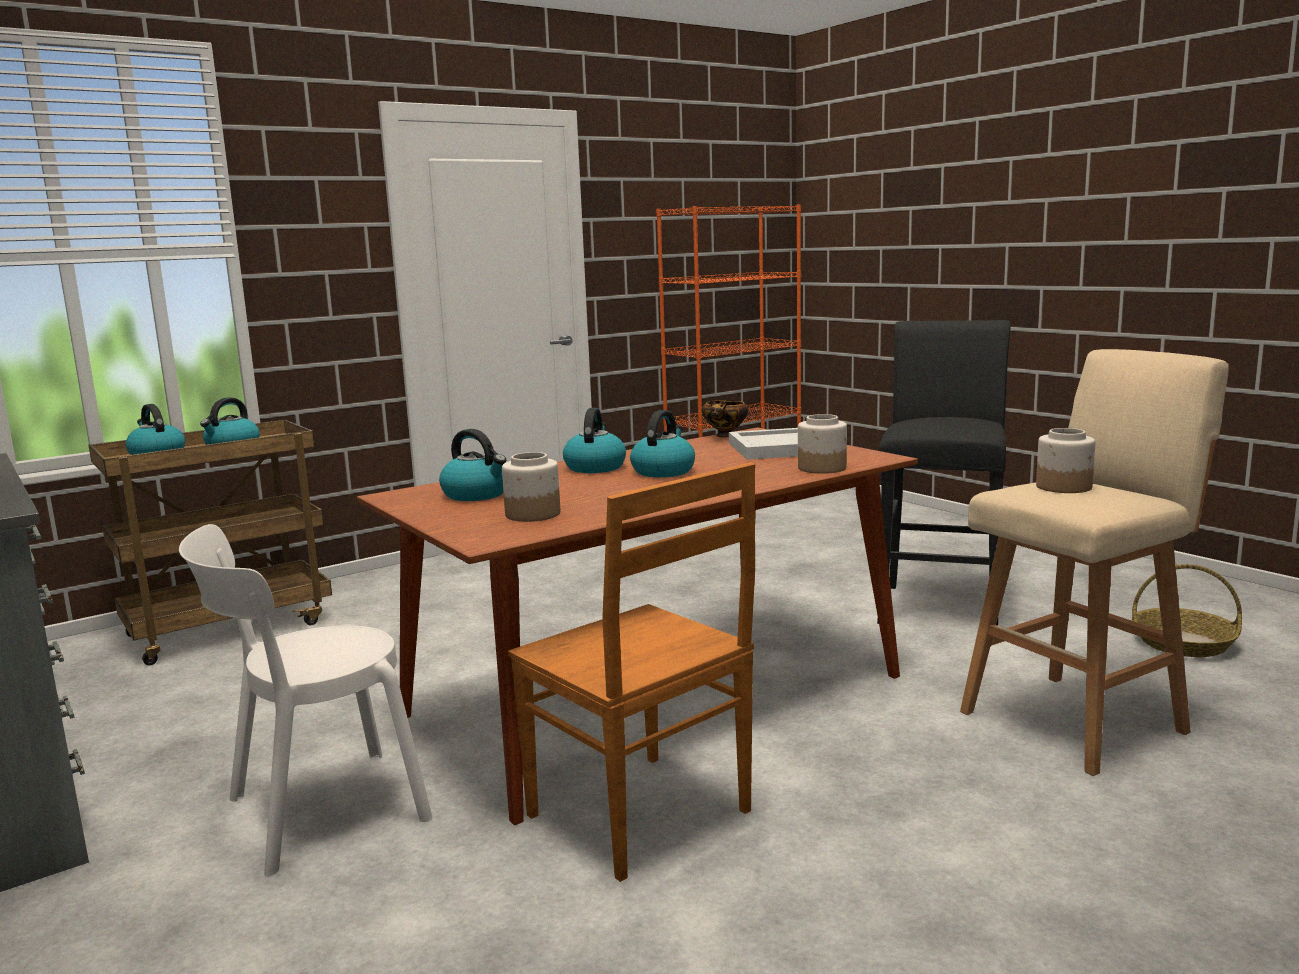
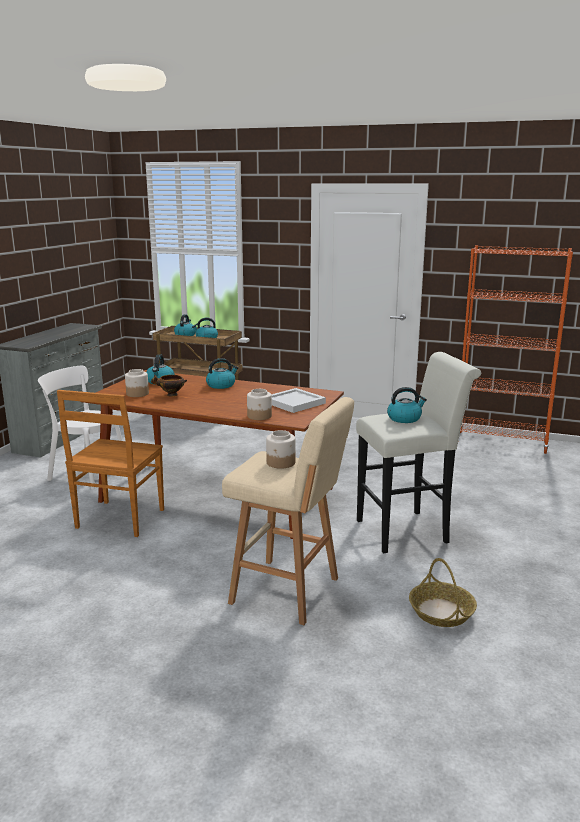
camera: 55 degrees right, 5 degrees up
(663, 471) = (225, 395): kettle -> kettle (404, 418)
(725, 436) = (312, 390): bowl -> bowl (171, 395)
(940, 604) = (408, 530): black stool -> white stool

